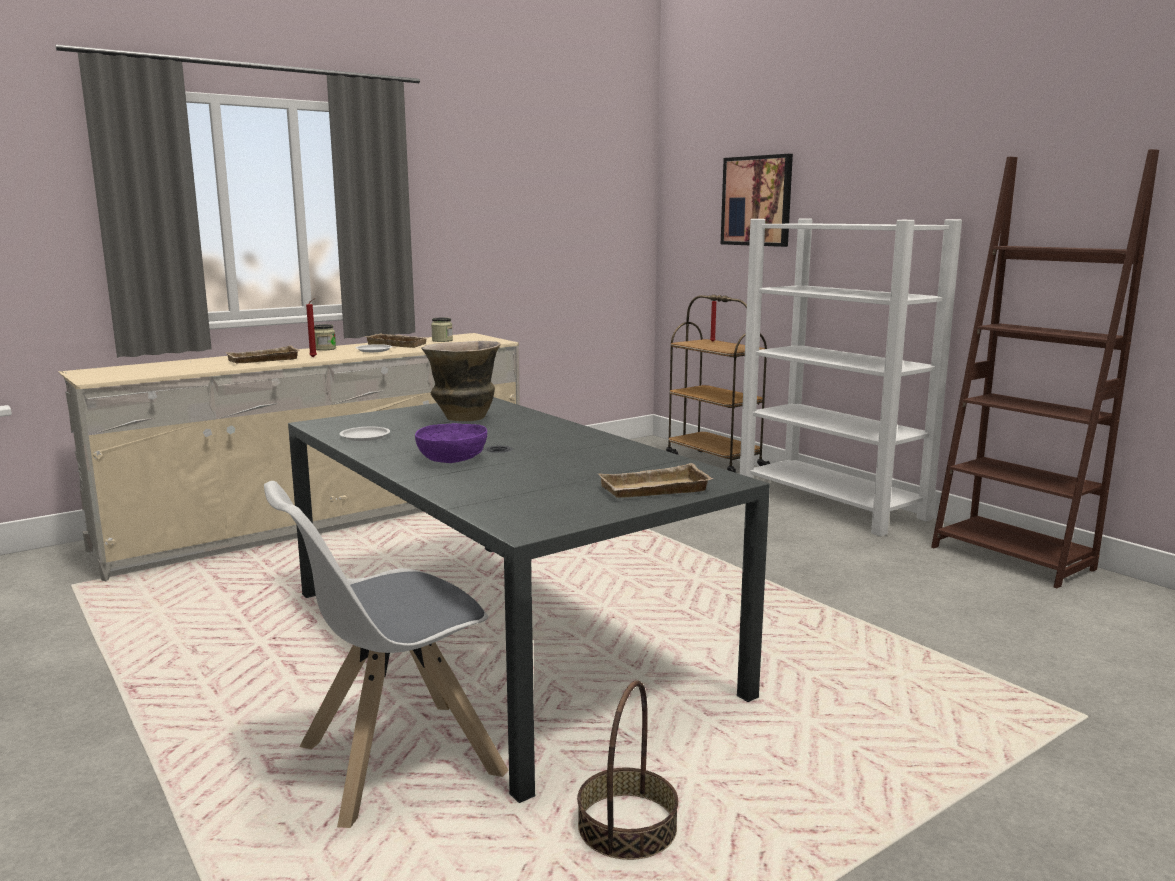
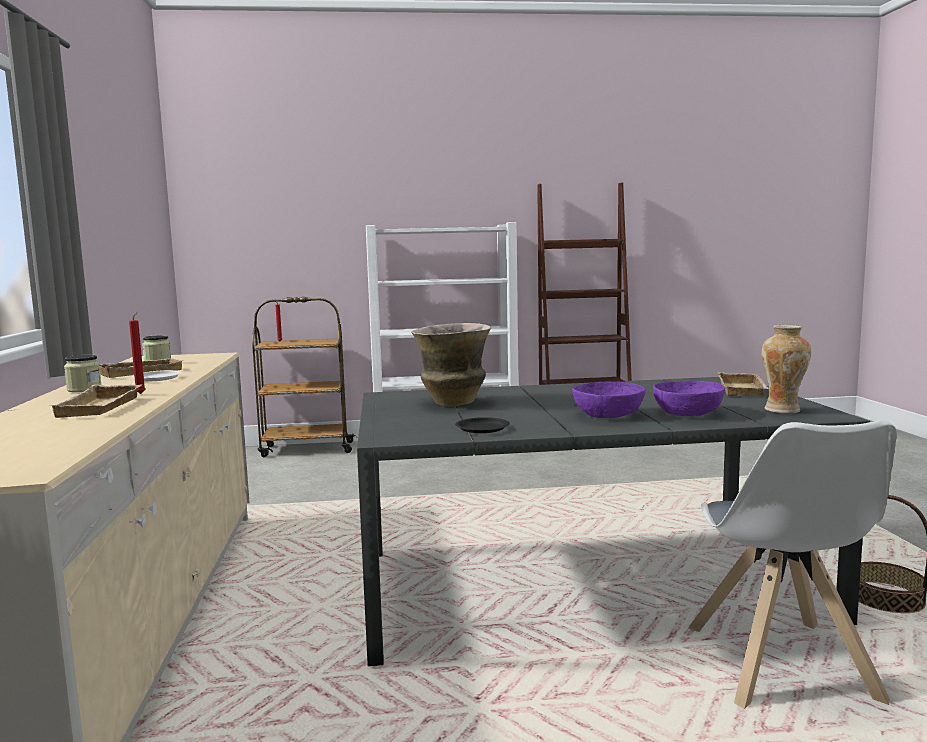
camera: 60 degrees left, 5 degrees down
(364, 437) = (482, 429): white plate -> black plate
(485, 480) = (687, 413): none -> purple bowl
(536, 511) = (783, 410): none -> vase
(757, 201) = (309, 214): picture -> none

